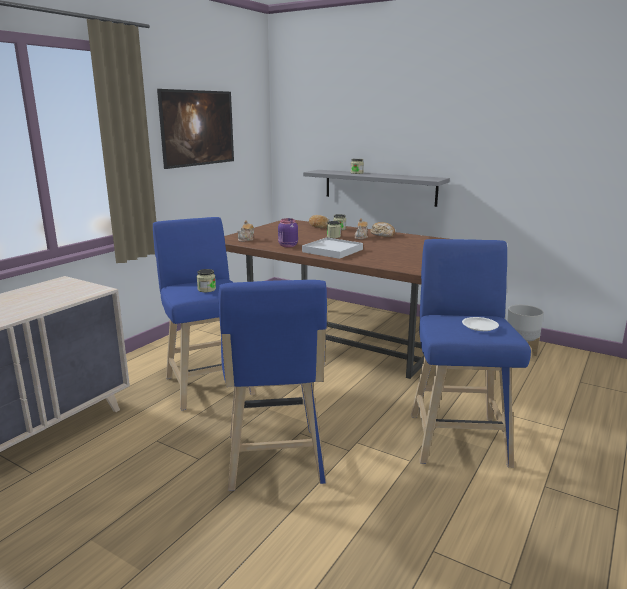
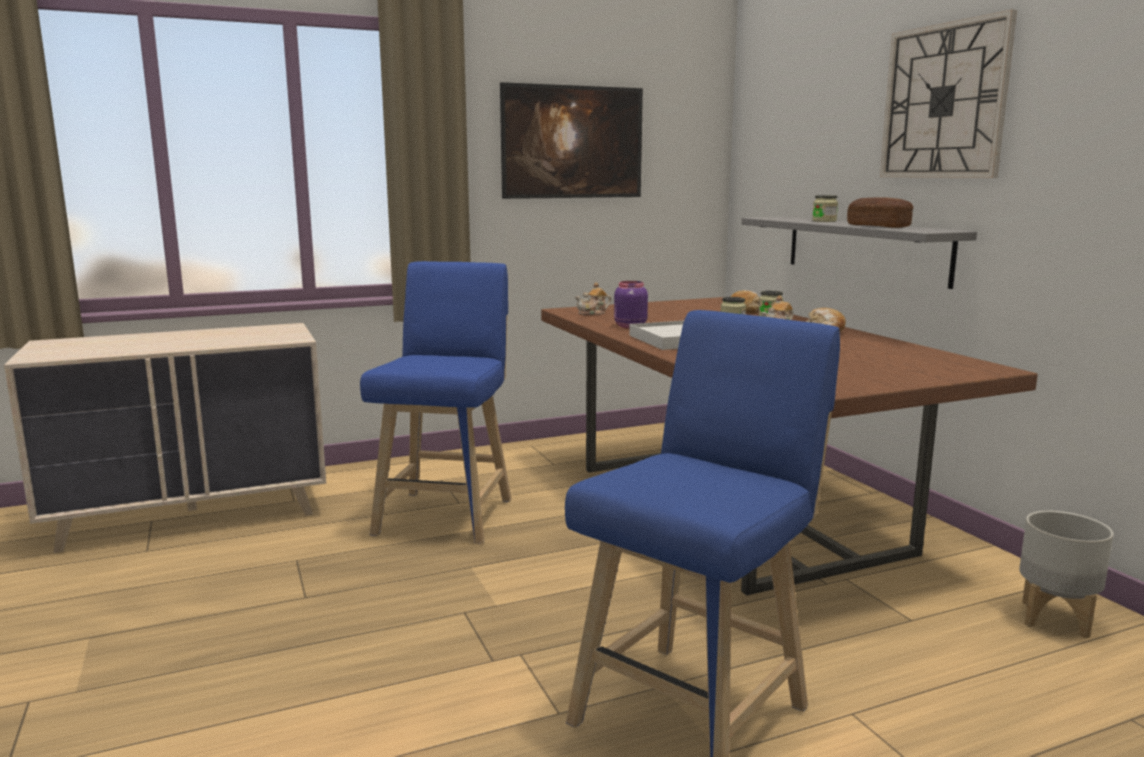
camera: 35 degrees right, 5 degrees down
(206, 289) = (429, 363): jar -> none
(275, 463) = (377, 636): blue stool -> none
(399, 176) = (878, 226): none -> bread
(426, 111) = (944, 101): none -> wall clock
(480, 326) = (695, 483): white plate -> none

